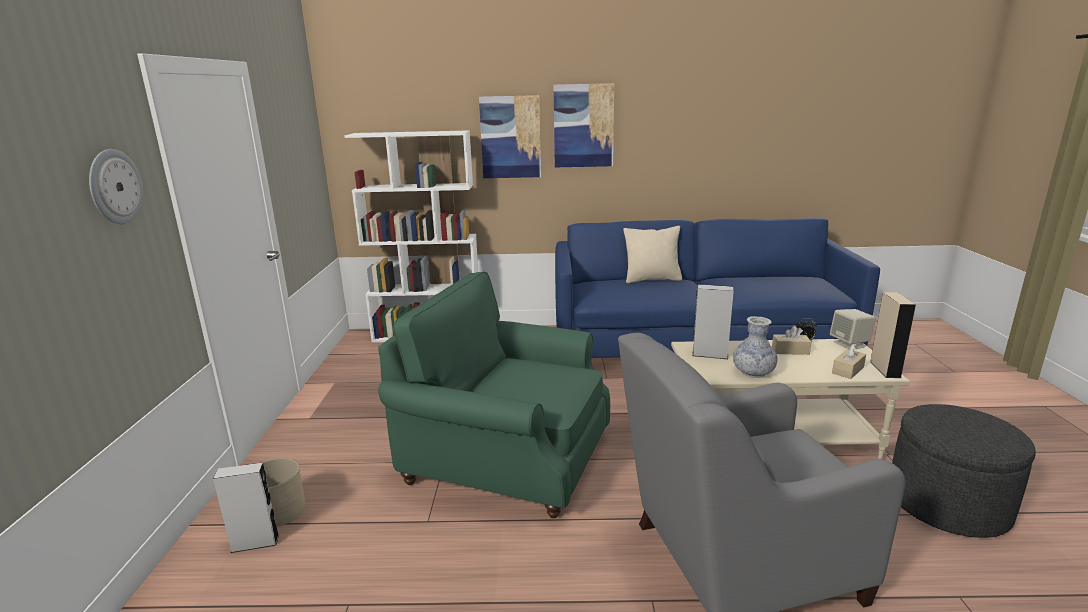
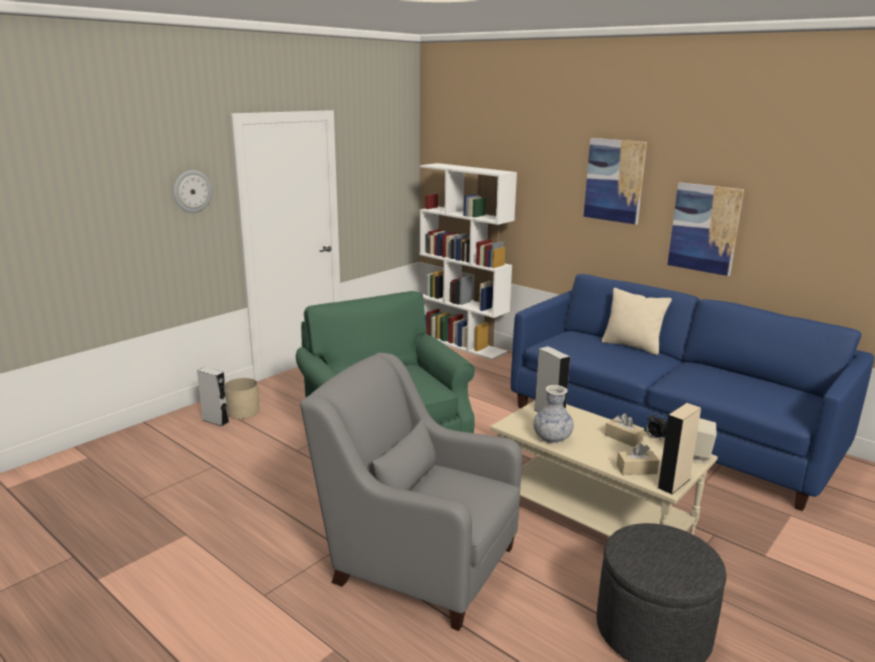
camera: 40 degrees right, 0 degrees up
(510, 137) = (551, 182): picture -> picture (704, 228)

